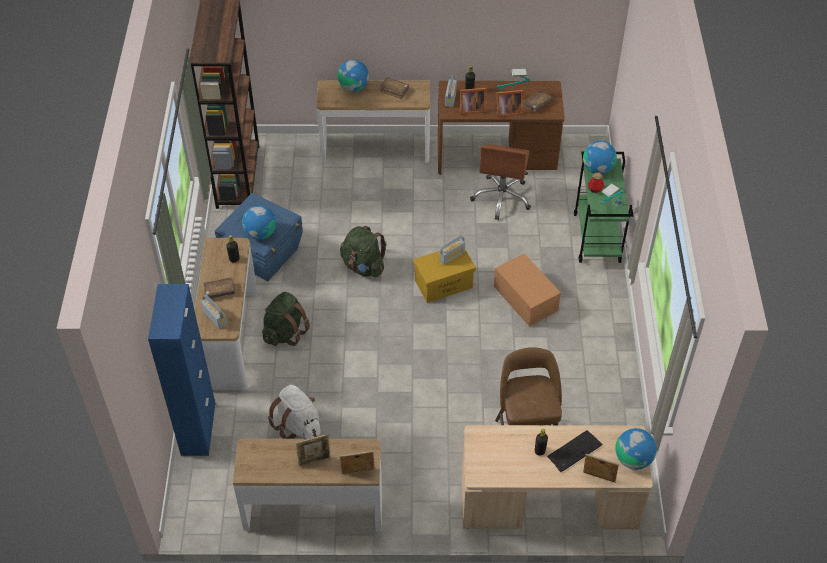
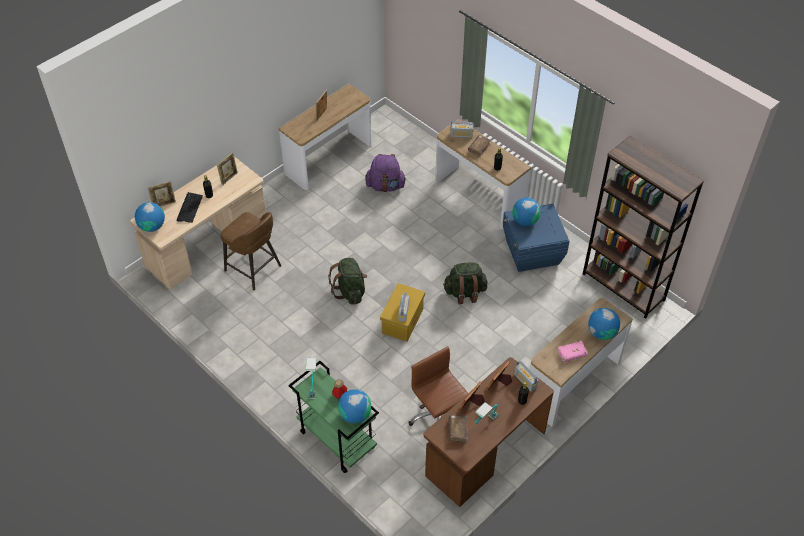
camera: 135 degrees right, 0 degrees up
(198, 429) = (432, 149): blue cabinet -> none
(285, 332) = (456, 222): green backpack -> green backpack (350, 291)
(297, 425) = (385, 186): white backpack -> purple backpack
(357, 472) = (294, 124): picture frame -> picture frame (229, 178)
(394, 90) = (572, 354): brown book -> pink book
(525, 298) = (340, 352): cardboard box -> none

